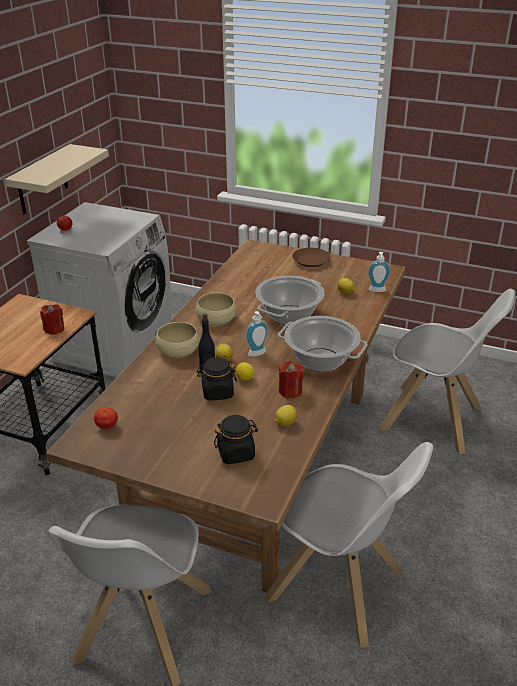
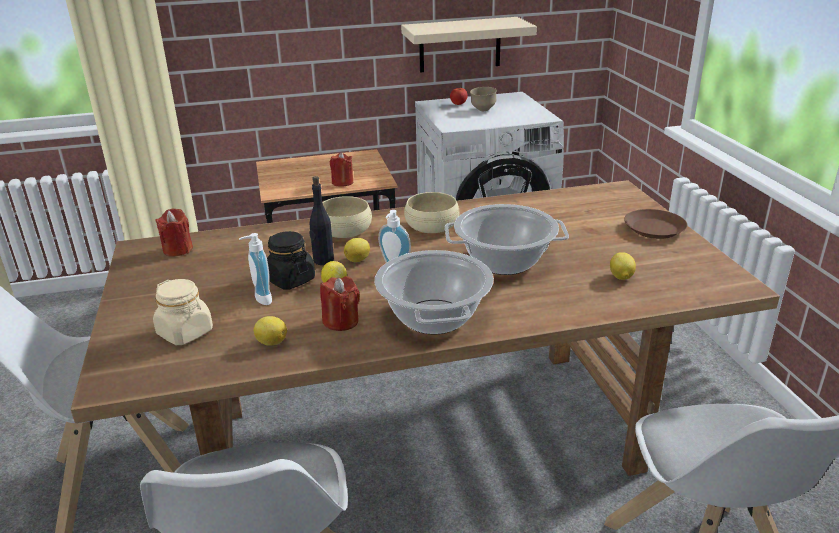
camera: 55 degrees right, 5 degrees down
(93, 227) = (483, 110): none -> brown bowl
(107, 426) = (178, 250): tomato -> red candle
(236, 453) = (185, 333): black jar -> beige jar
(377, 291) = (668, 297): soap dispenser -> soap dispenser (260, 299)

